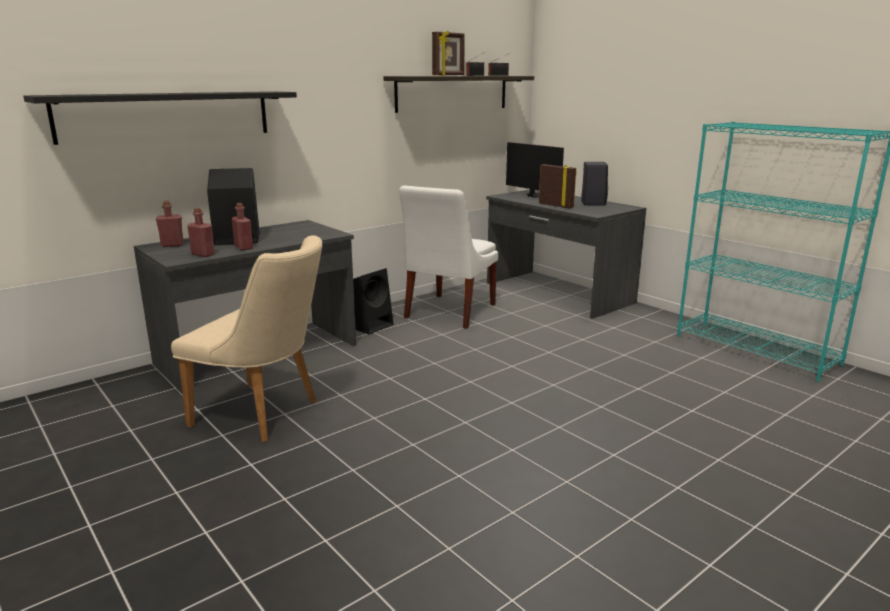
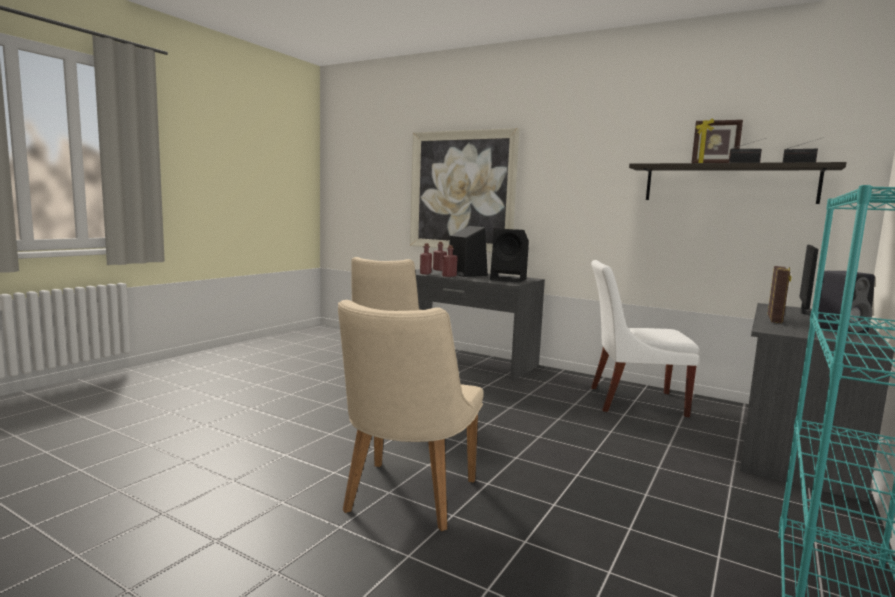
camera: 70 degrees right, 10 degrees down
(167, 115) = (462, 191): black shelf -> picture
(369, 325) = (558, 379): black speaker -> black speaker (509, 279)
(631, 449) = (404, 501): none -> beige chair

